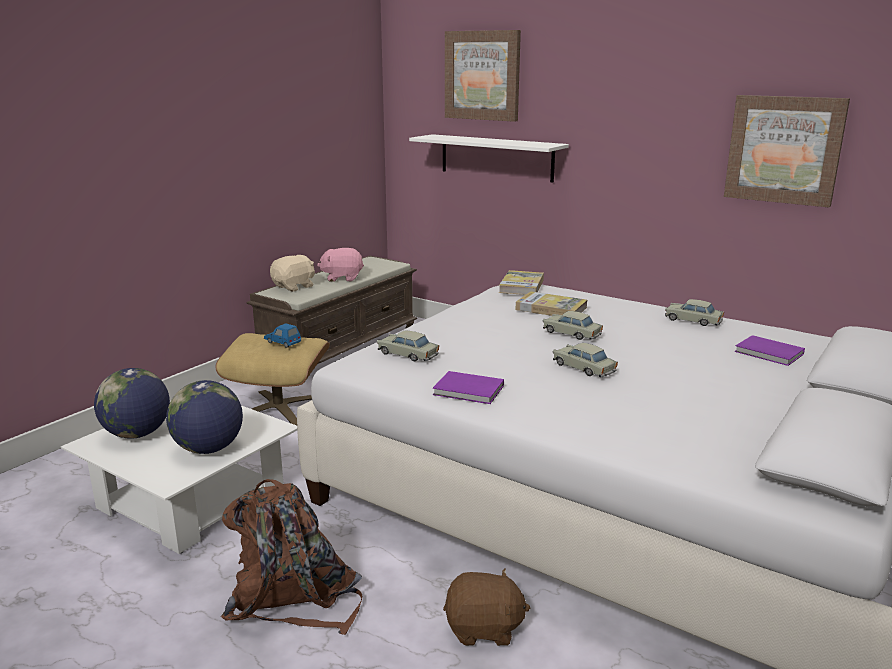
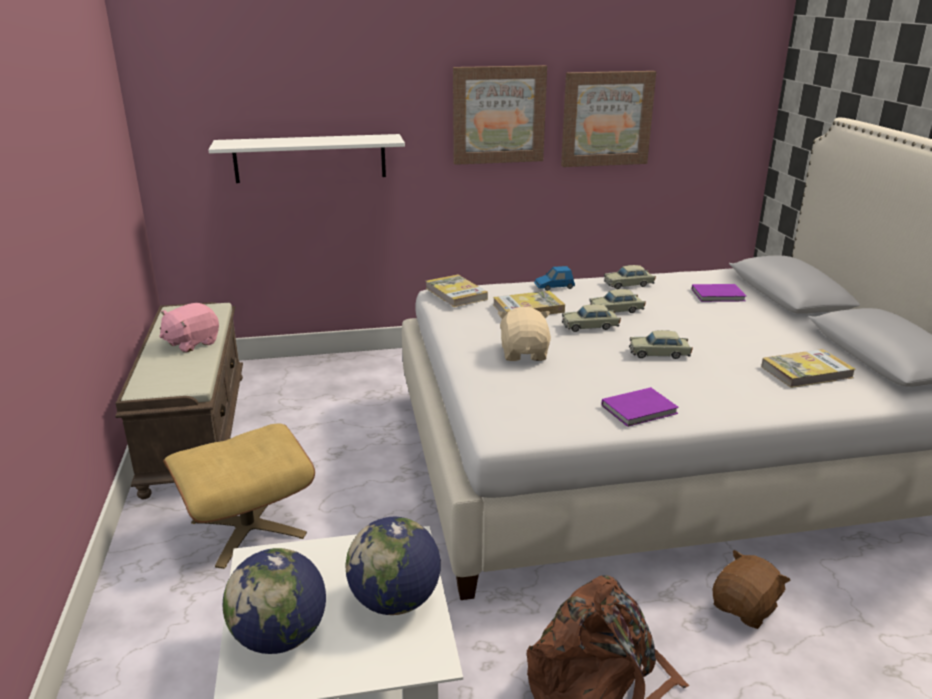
camera: 45 degrees left, 5 degrees up
(282, 342) = (247, 445): blue toy car -> blue toy car (554, 286)
(294, 287) = (157, 373): beige plush toy -> beige plush toy (524, 353)
(407, 354) = (524, 399): beige toy car -> beige toy car (616, 310)
(482, 75) = (280, 64): picture -> picture (498, 115)
(693, 429) = (806, 372): none -> book

